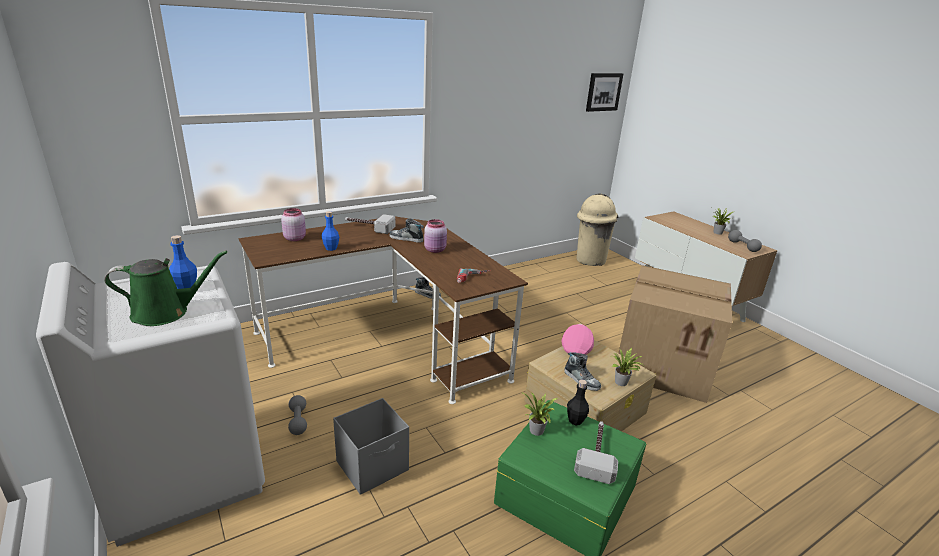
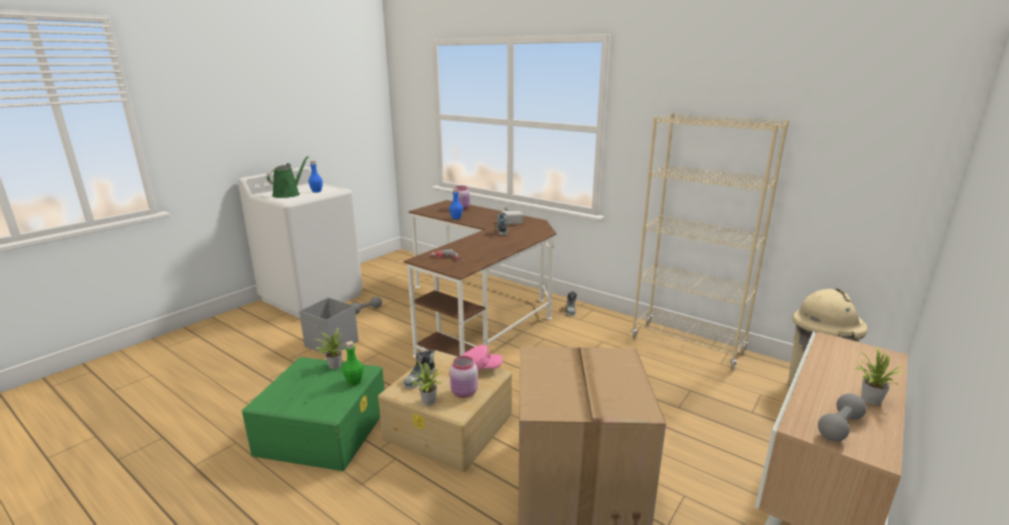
camera: 70 degrees right, 5 degrees down
(166, 313) = (288, 194): green watering can -> green watering can turned 120 degrees counterclockwise
(435, 250) = (491, 241): pink jar -> pink jar (464, 393)
(520, 273) = (687, 345): none -> beige bookcase
(575, 420) = (354, 382): black bottle -> green bottle
(596, 454) = (311, 397): hammer -> none
(603, 92) = (894, 133): picture -> none

